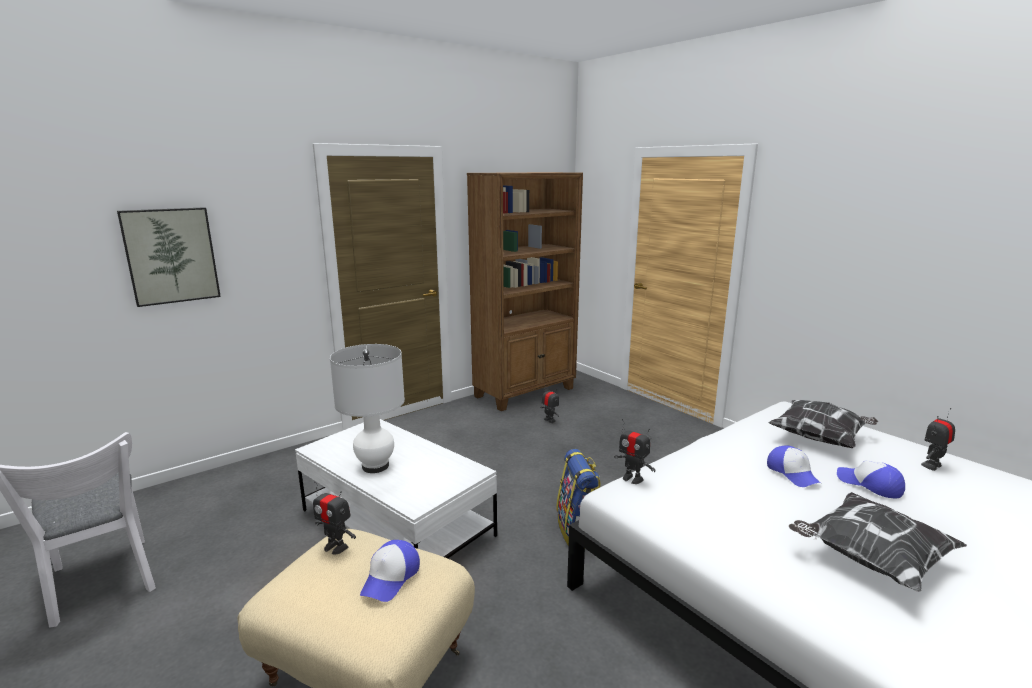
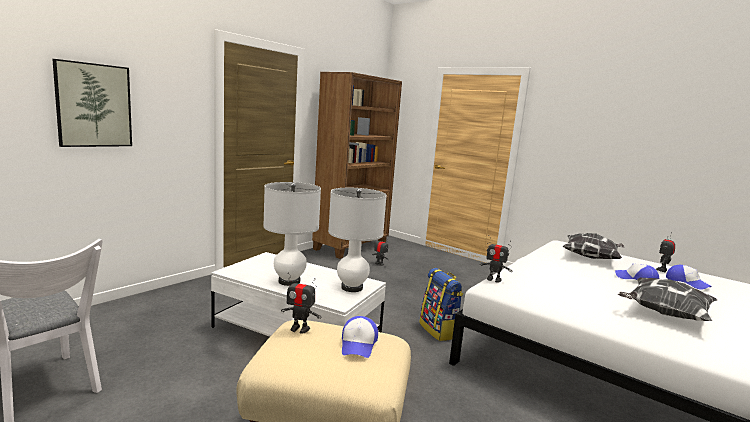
camera: 15 degrees left, 5 degrees down
(446, 479) = (351, 287): none -> white table lamp
(793, 473) = (589, 275): cap -> cap (686, 282)

